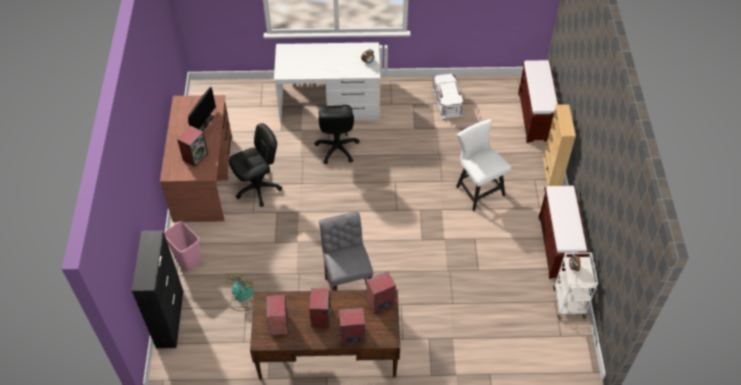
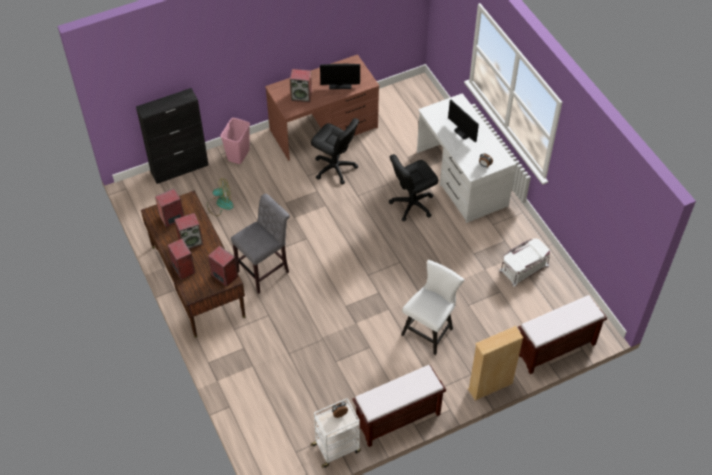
camera: 65 degrees right, 0 degrees up
(322, 61) = (462, 132): none -> monitor

